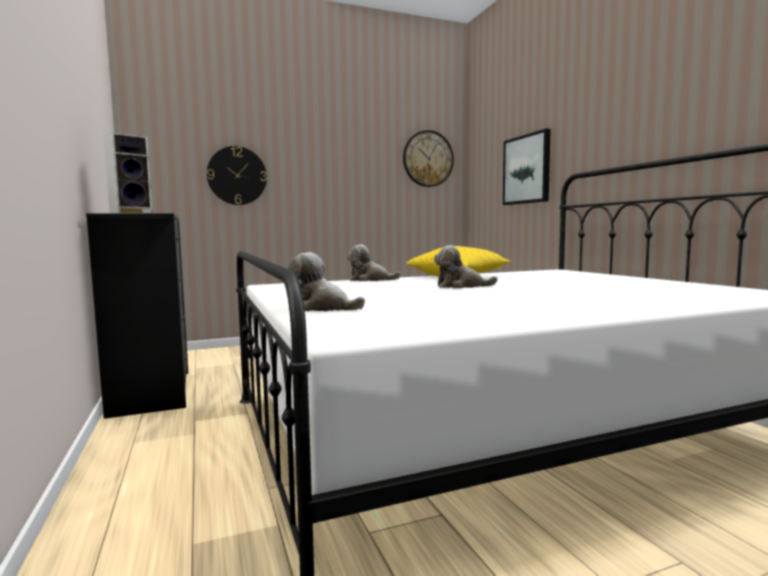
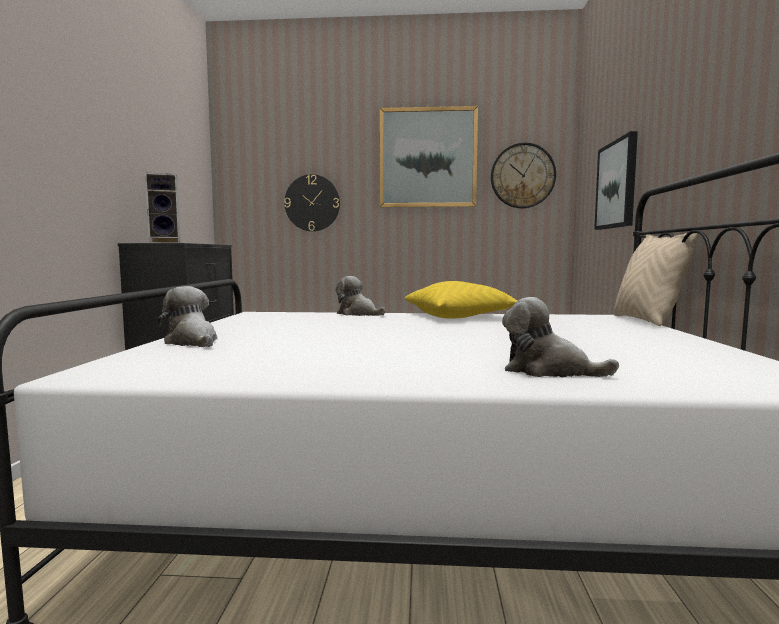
camera: 25 degrees right, 0 degrees up
(349, 137) = (428, 158): none -> picture
(461, 286) = (411, 329): plush toy -> plush toy (548, 371)
(586, 271) = (646, 321): none -> beige pillow

